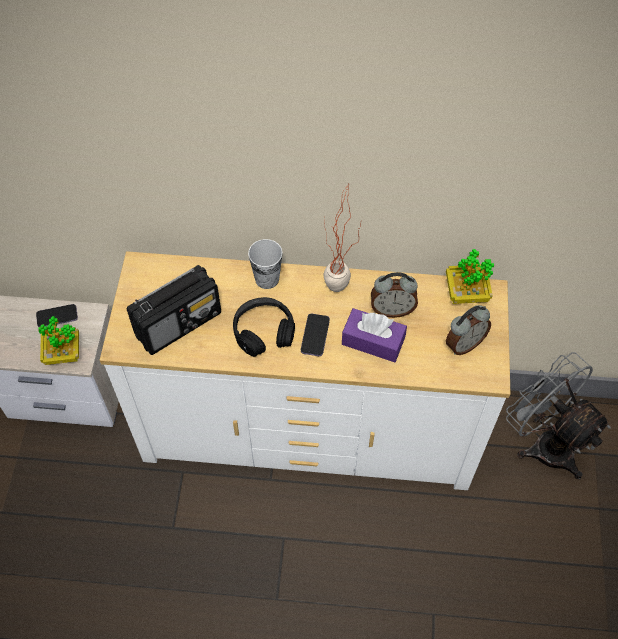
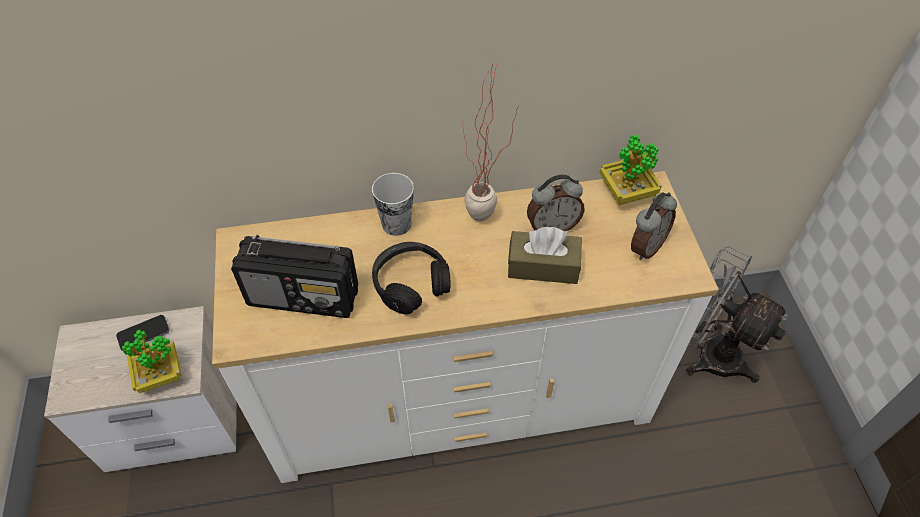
camera: 15 degrees left, 5 degrees down
(179, 323) = (304, 297): radio -> radio turned 60 degrees clockwise
(315, 336) = (473, 275): phone -> none
(373, 341) = (543, 266): purple tissue box -> brown tissue box

